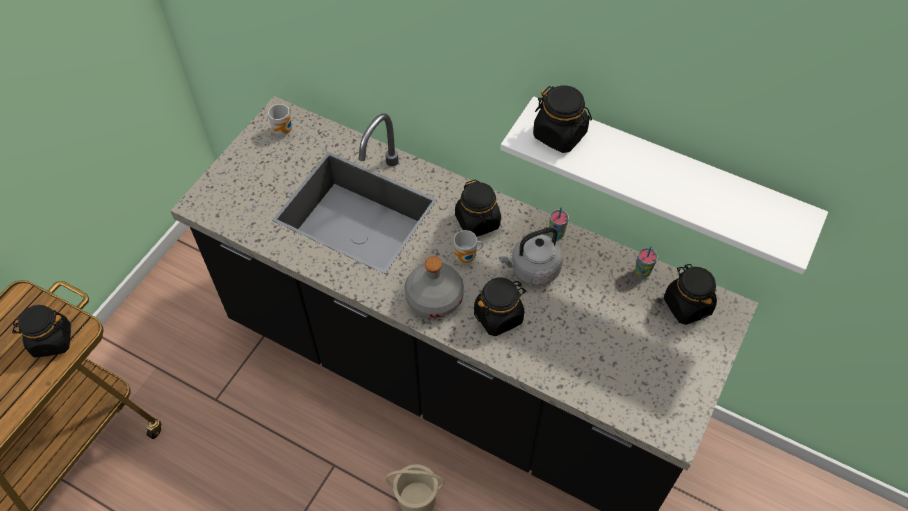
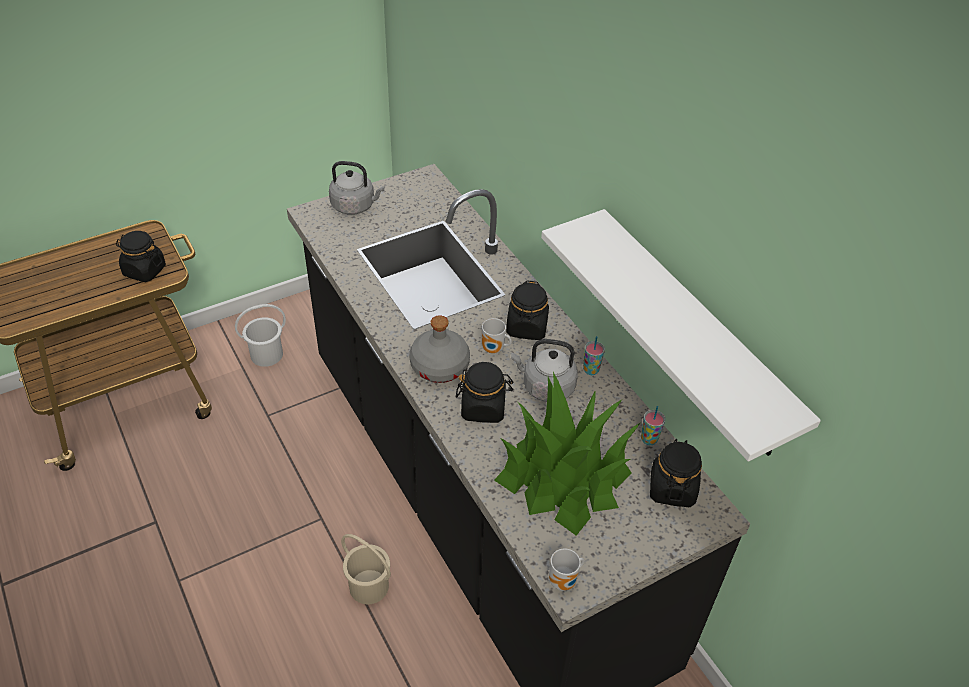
camera: 30 degrees right, 10 degrees down
(169, 342) = (266, 354): none -> white bucket
(235, 176) = (355, 206): none -> grey kettle
(284, 130) = (421, 190): mug -> mug (564, 582)
(560, 135) = (601, 246): black jar -> none
(603, 341) = (563, 476): none -> potted plant

